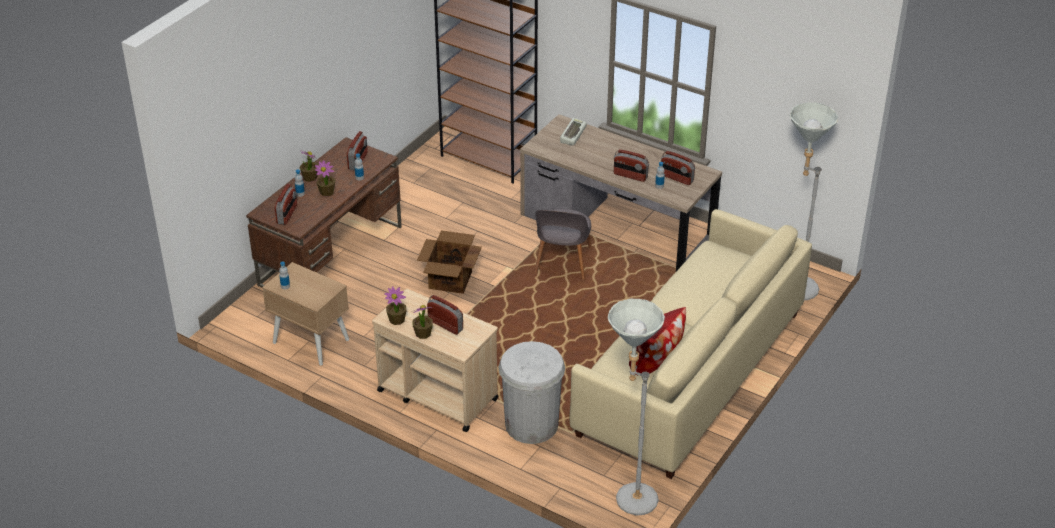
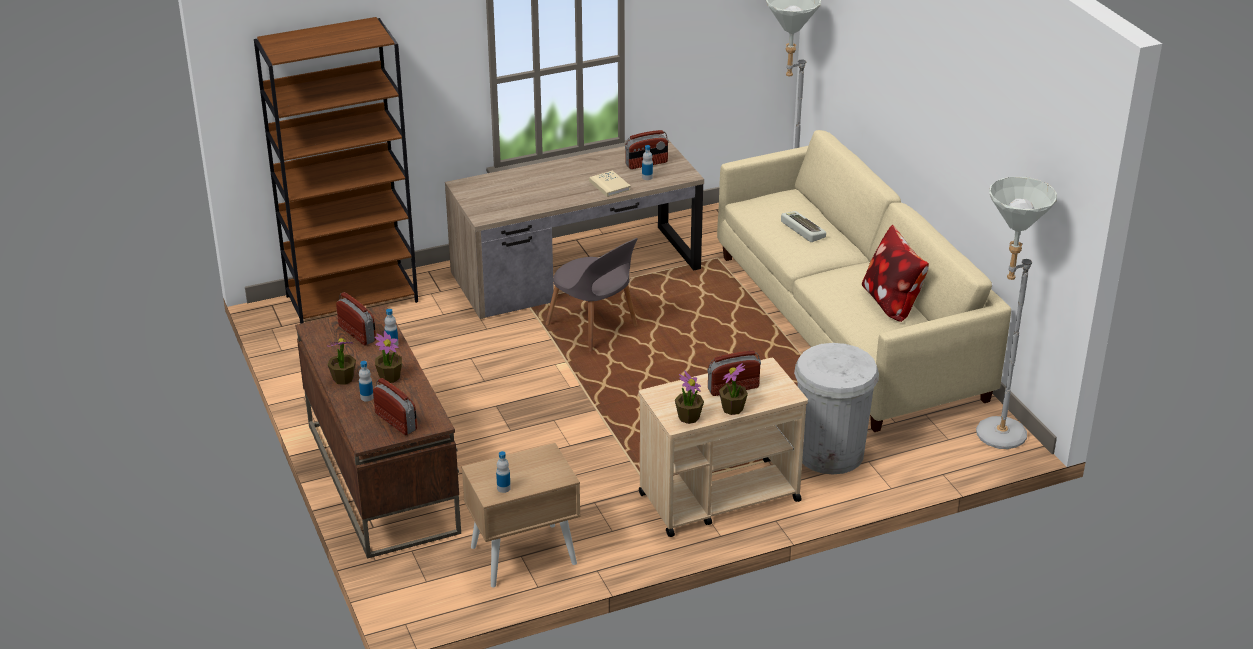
camera: 55 degrees left, 5 degrees down
(450, 280) = (533, 411): cardboard box -> none
(572, 134) = (492, 188): keyboard -> keyboard (801, 229)
(630, 176) = (609, 185): radio -> beige book

